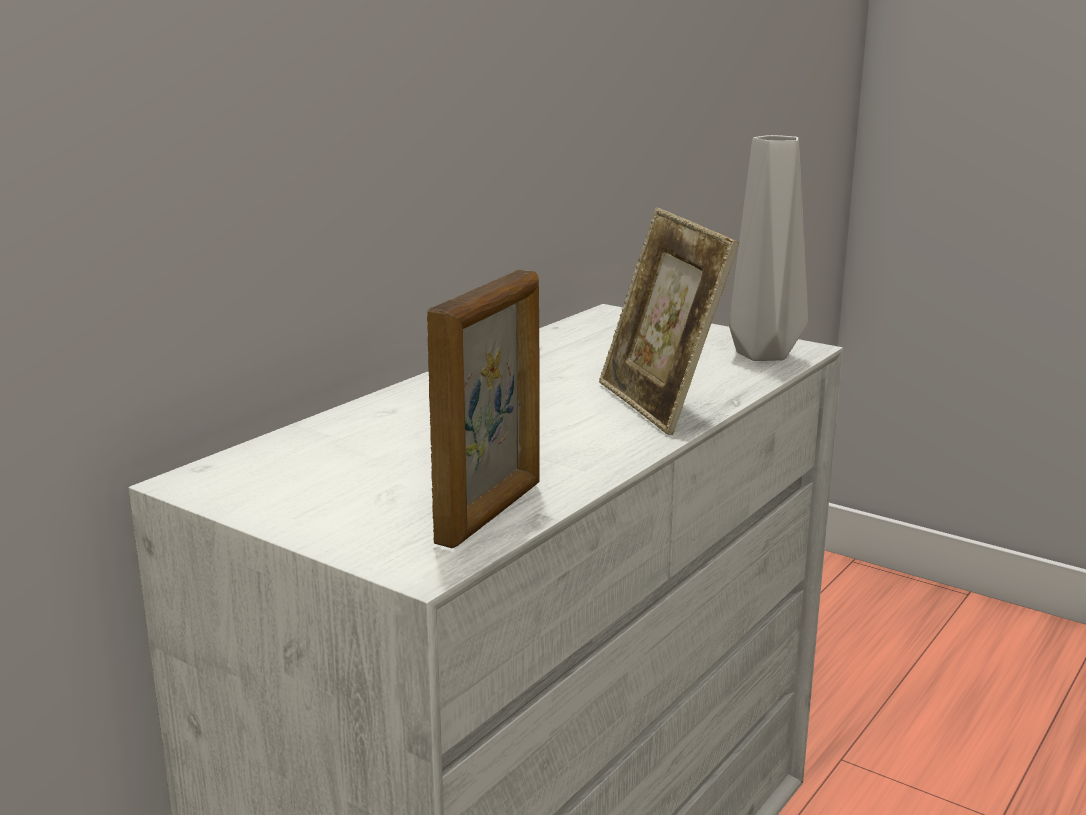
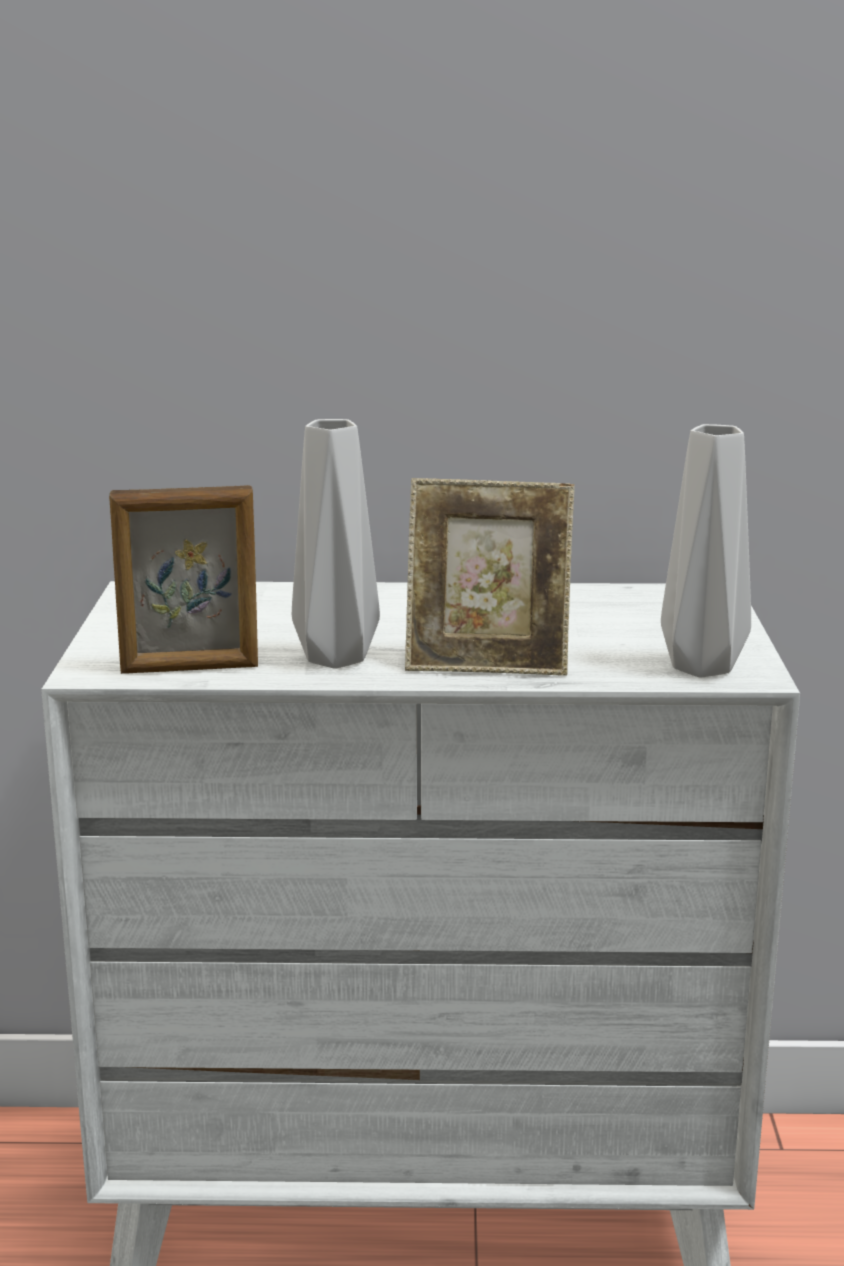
camera: 55 degrees right, 0 degrees up
(565, 448) = (340, 658): none -> grey vase
(660, 405) = (488, 663): picture frame -> picture frame turned 120 degrees counterclockwise

